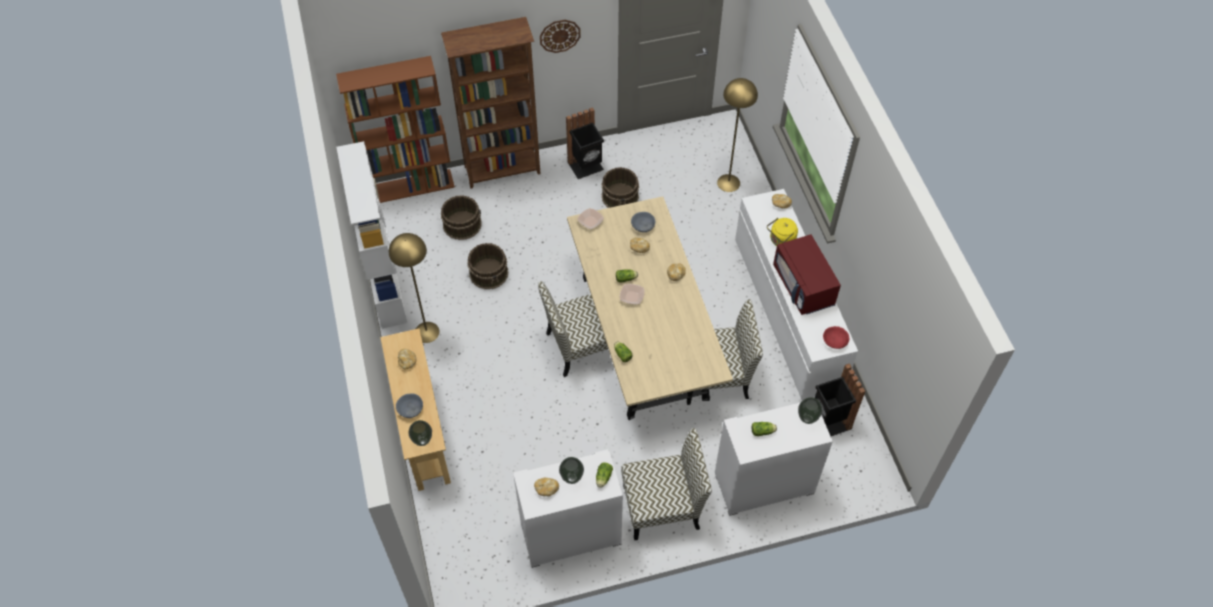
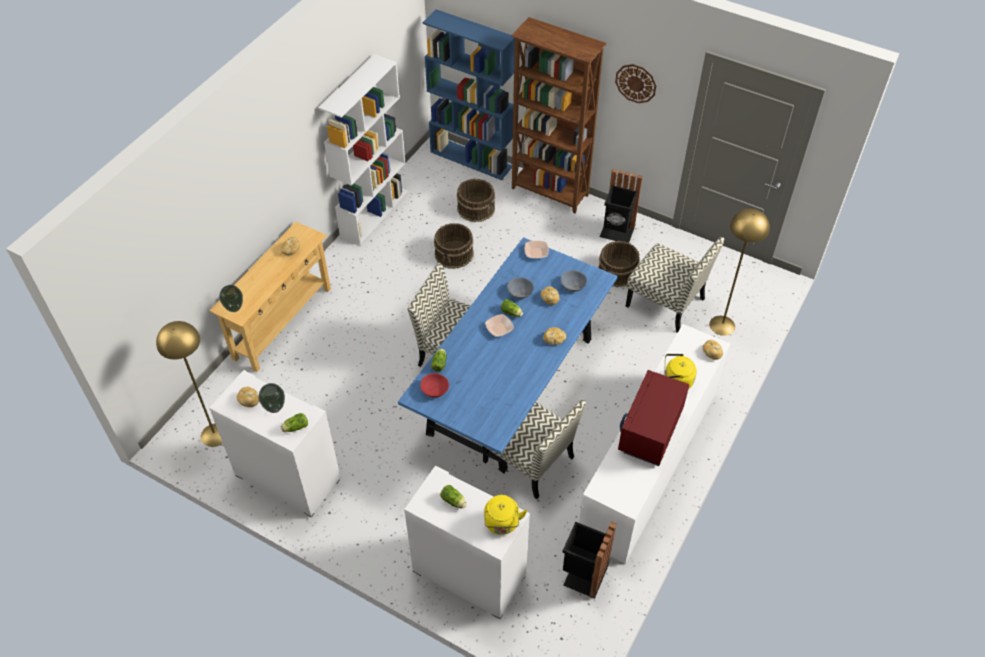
camera: 45 degrees right, 5 degrees down
(410, 186) = (472, 159): brown bookcase -> blue bookcase
(410, 409) = (253, 282): grey bowl -> grey bowl (520, 292)
(426, 332) = (364, 261): yellow floor lamp -> yellow floor lamp (214, 434)
(644, 336) = (512, 385): beige dining table -> blue dining table
(662, 506) = (373, 518): chair -> chair (666, 303)
(807, 419) = (502, 524): vase -> yellow kettle
(834, 341) = (623, 495): red bowl -> red bowl (434, 390)

